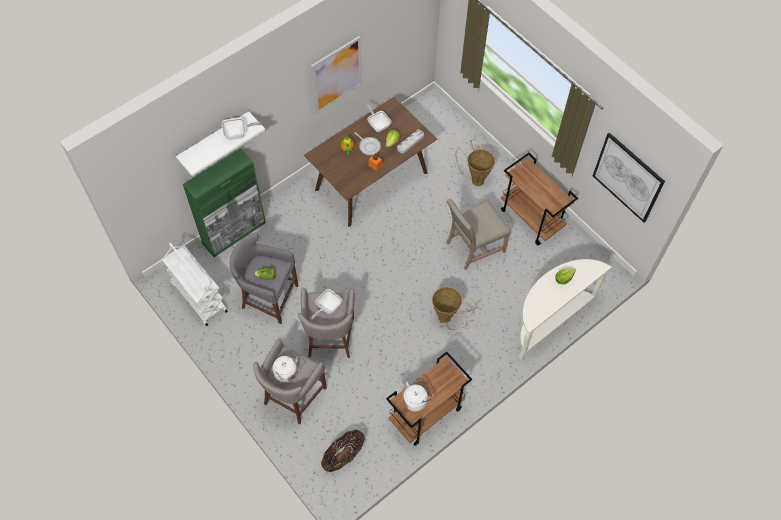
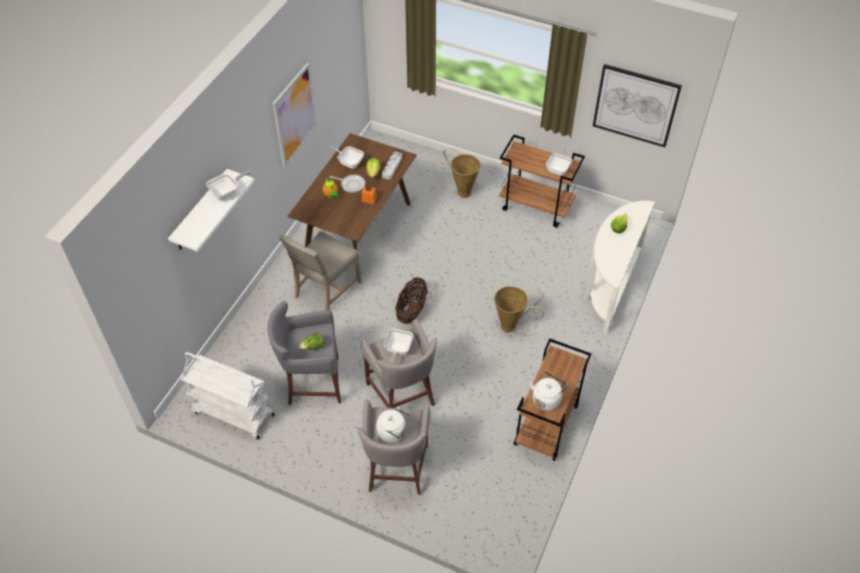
camera: 25 degrees left, 10 degrees down
(234, 233) = (238, 334): green cabinet -> none
(343, 455) = (486, 505): basket -> basket (411, 310)
(473, 247) = (496, 252): beige chair -> beige chair (325, 290)
(550, 200) = (559, 169): none -> frying pan

